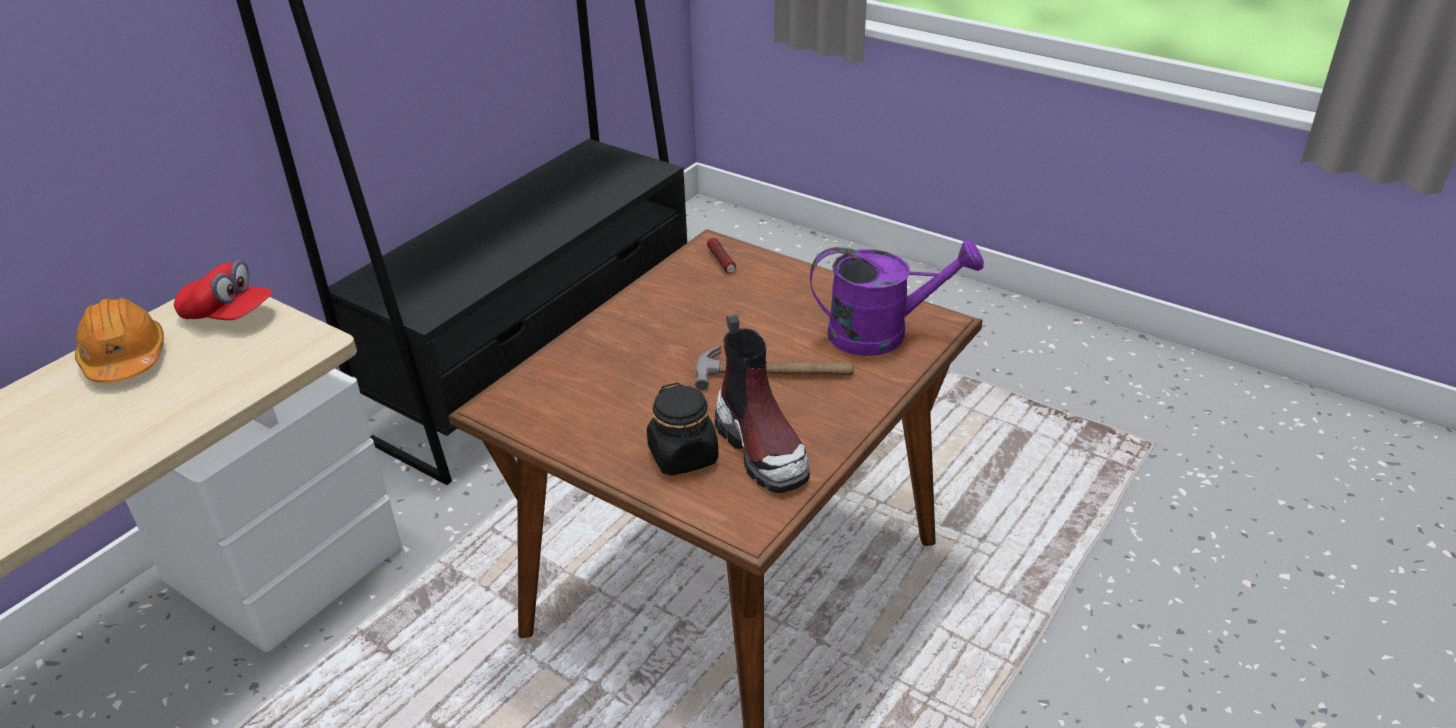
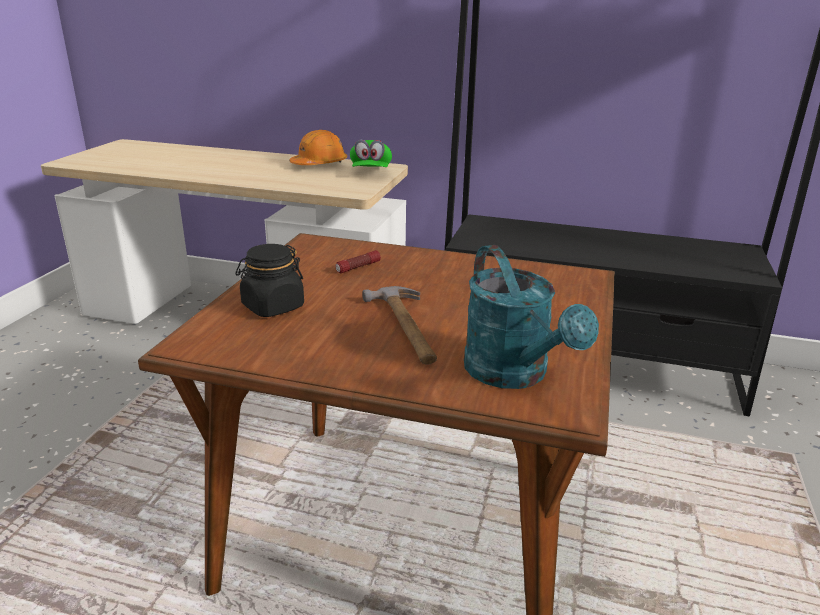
camera: 70 degrees right, 10 degrees down
(229, 315) = (370, 172): red cap -> green cap
(721, 261) = (565, 282): flashlight -> flashlight (358, 267)
(762, 449) = (291, 337): boot -> none
(882, 333) = (514, 375): purple watering can -> turquoise watering can

